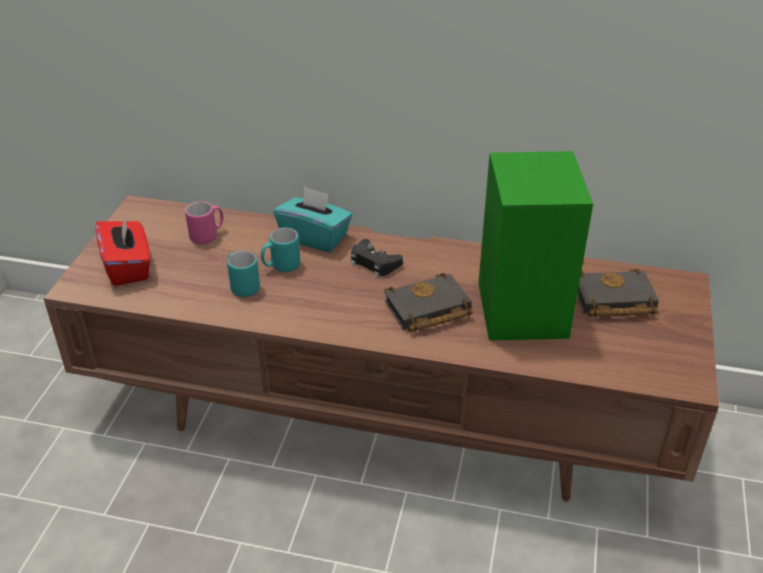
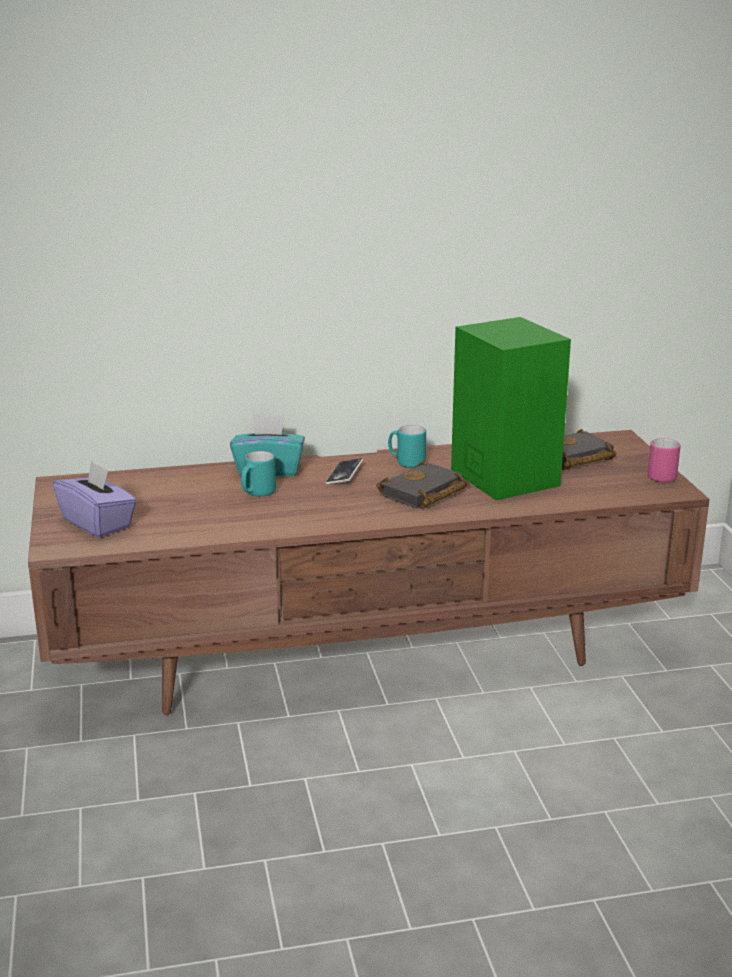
camera: 25 degrees left, 15 degrees down
(128, 267) = (98, 523): red tissue box -> purple tissue box
(208, 236) = (158, 488): pink mug -> pink mug (663, 476)
(242, 286) = (233, 513): turquoise mug -> turquoise mug (406, 462)
(374, 263) = (344, 475): black game controller -> phone

